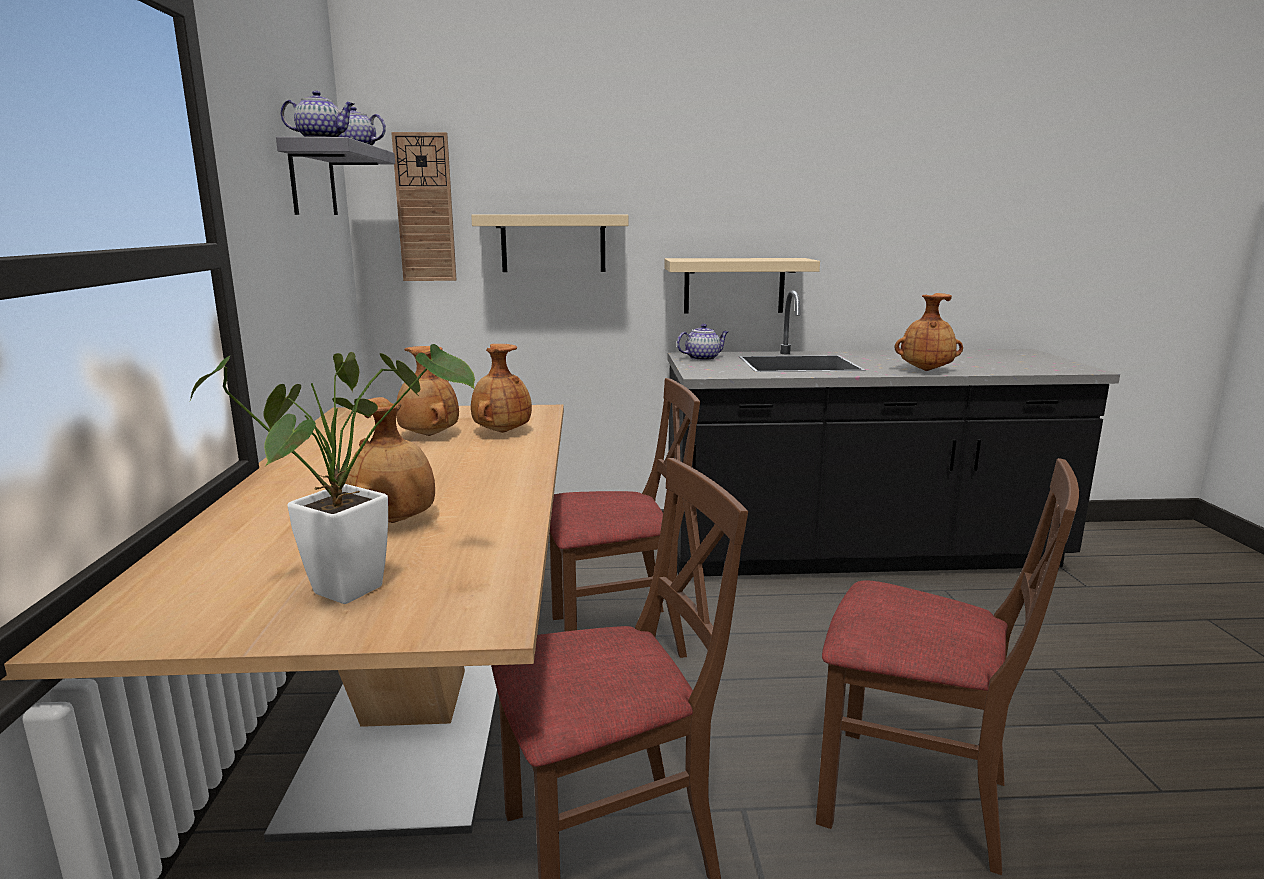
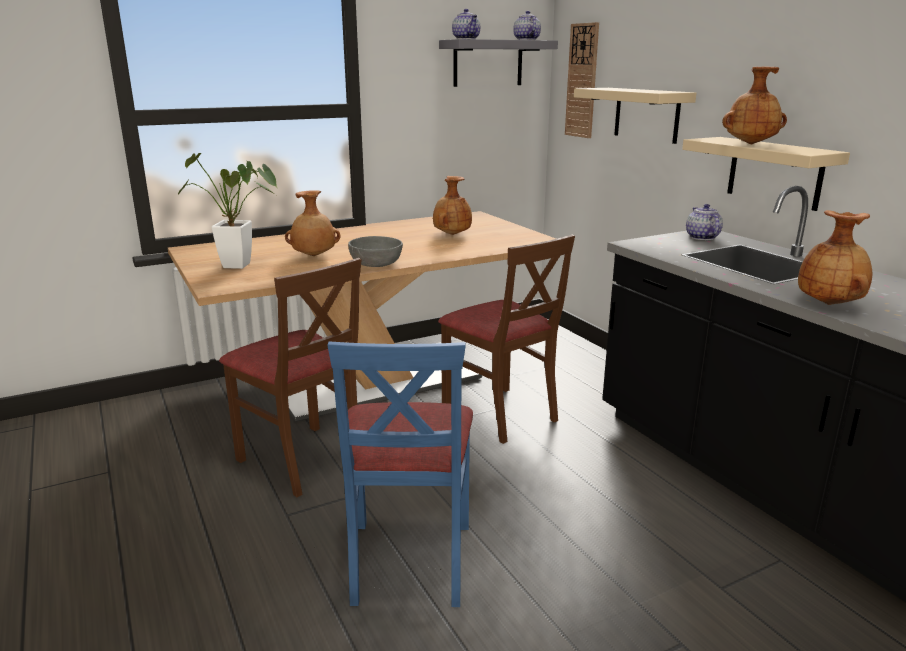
camera: 65 degrees right, 5 degrees up
(501, 432) = (480, 244): brown vase -> brown vase (750, 144)
(508, 490) = (376, 263): none -> grey bowl
(703, 358) = (701, 237): teapot -> teapot turned 135 degrees counterclockwise
(913, 797) = (409, 560): brown chair -> blue chair

